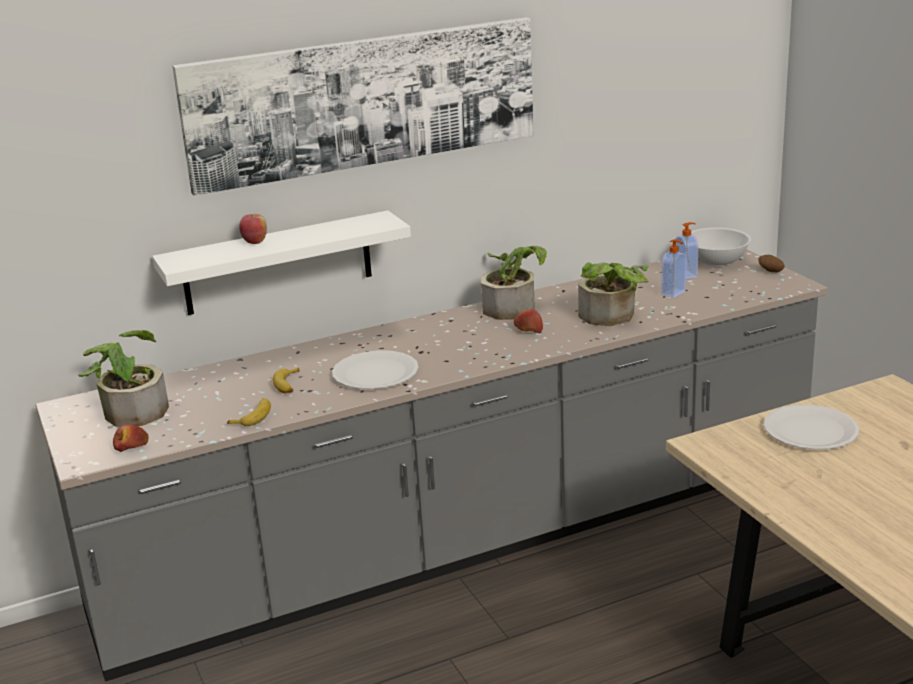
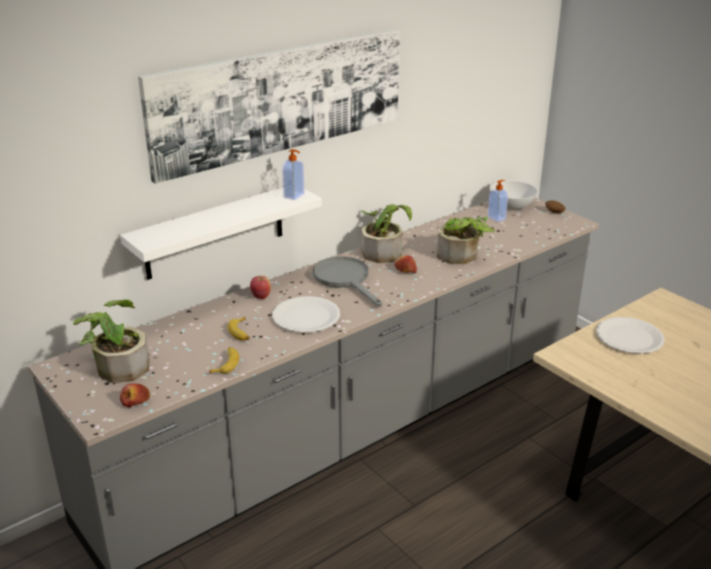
camera: 15 degrees left, 5 degrees up
(255, 242) = (202, 218): apple -> apple (261, 296)
(446, 336) = (345, 279): none -> grey frying pan
(674, 293) = (496, 233): soap dispenser -> soap dispenser (294, 196)

